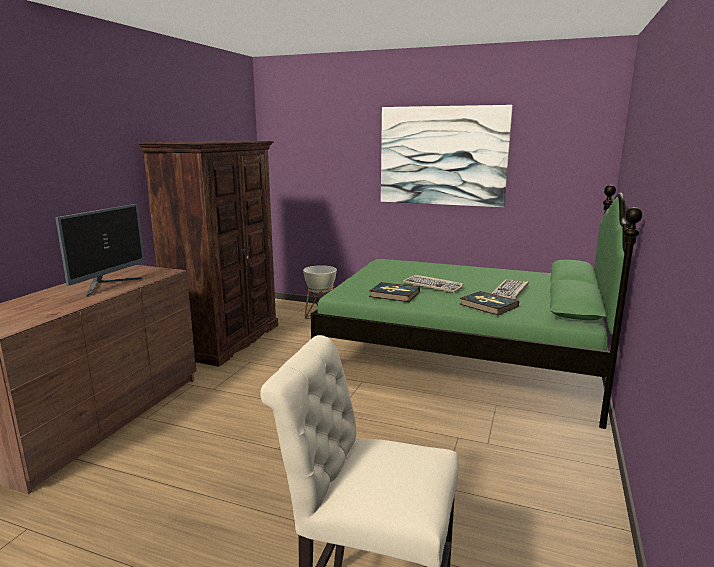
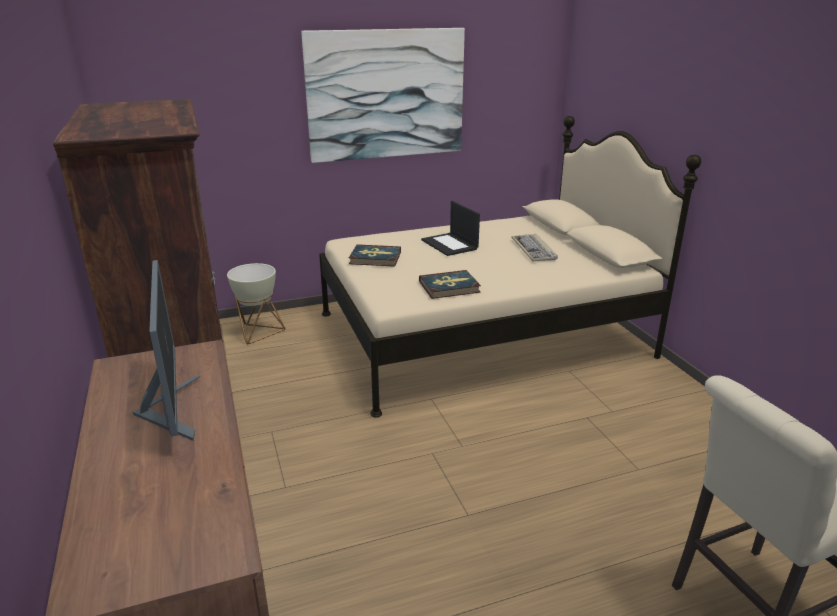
camera: 40 degrees left, 10 degrees up
(433, 286) = (463, 263): keyboard -> none
(448, 275) = (450, 244): none -> laptop
(462, 360) = (482, 335): green bed -> beige bed
(488, 305) = (549, 273): book -> book (375, 258)

